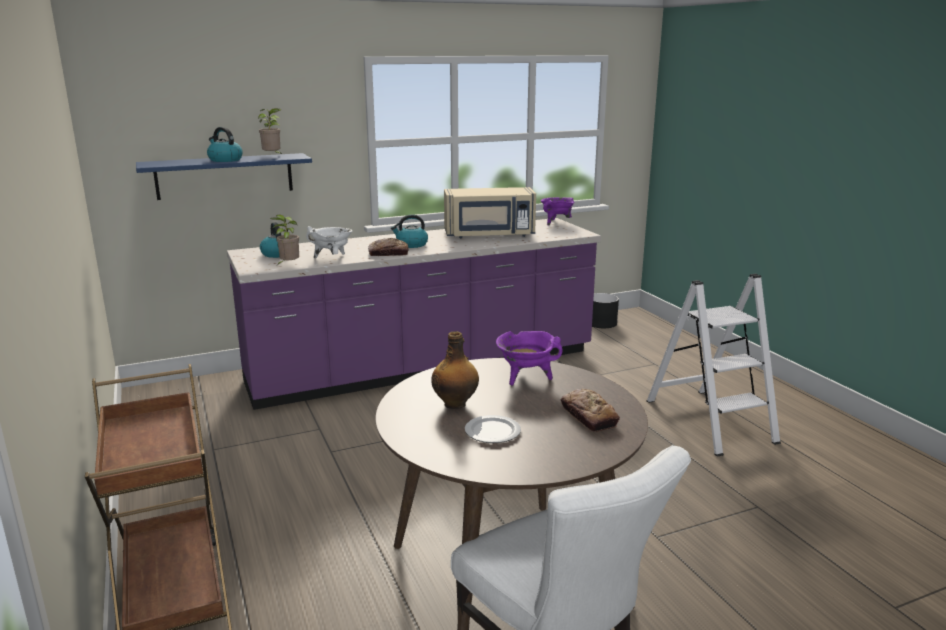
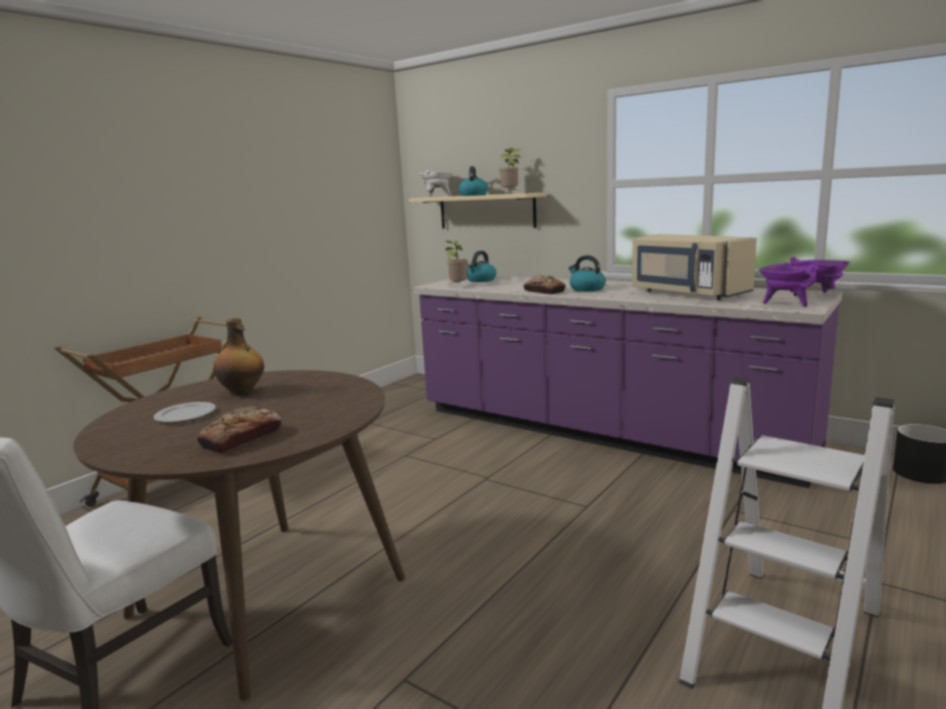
camera: 60 degrees right, 5 degrees down
(225, 176) = (486, 211): blue shelf -> beige shelf
(332, 258) = (498, 287): white cooking pot -> white cooking pot (437, 196)
(526, 378) = (326, 399): purple cooking pot -> purple cooking pot (786, 303)

